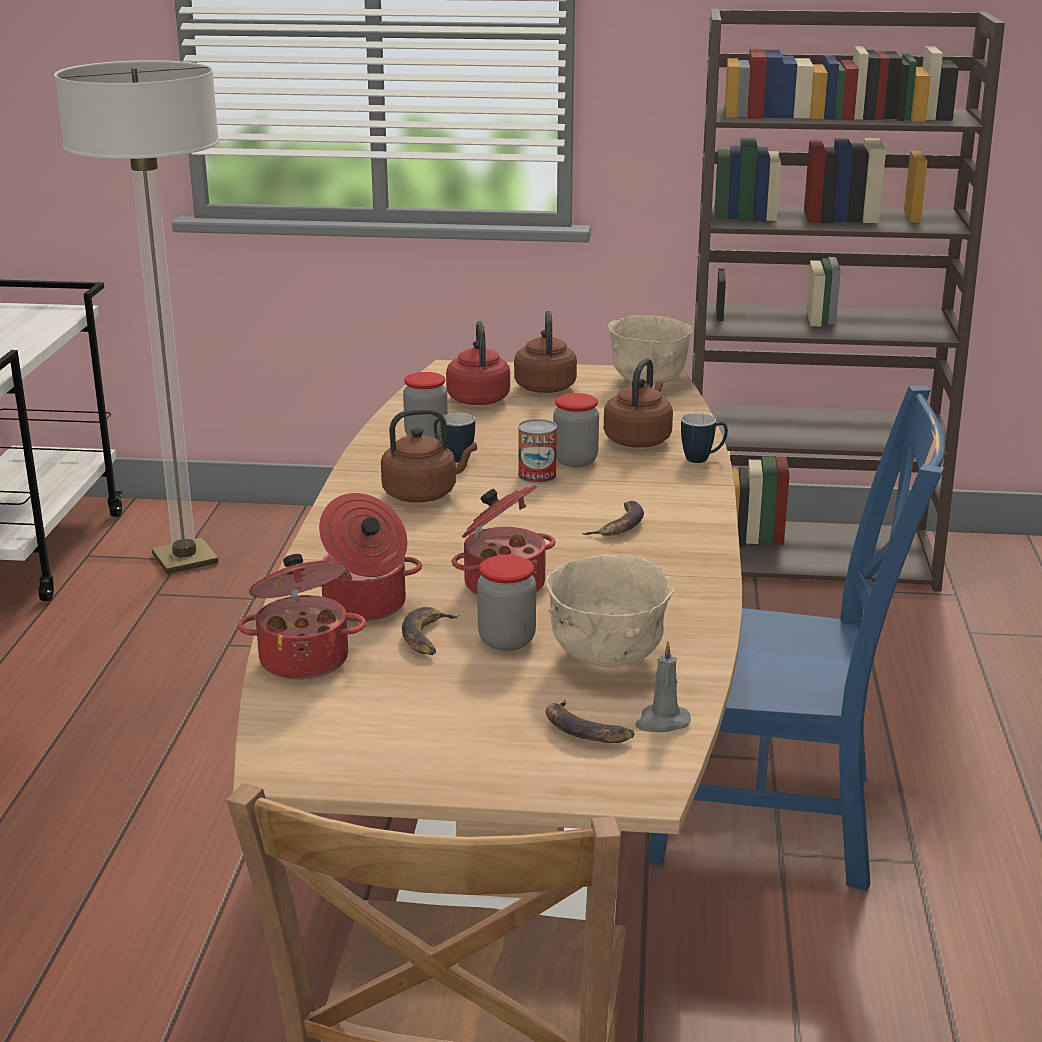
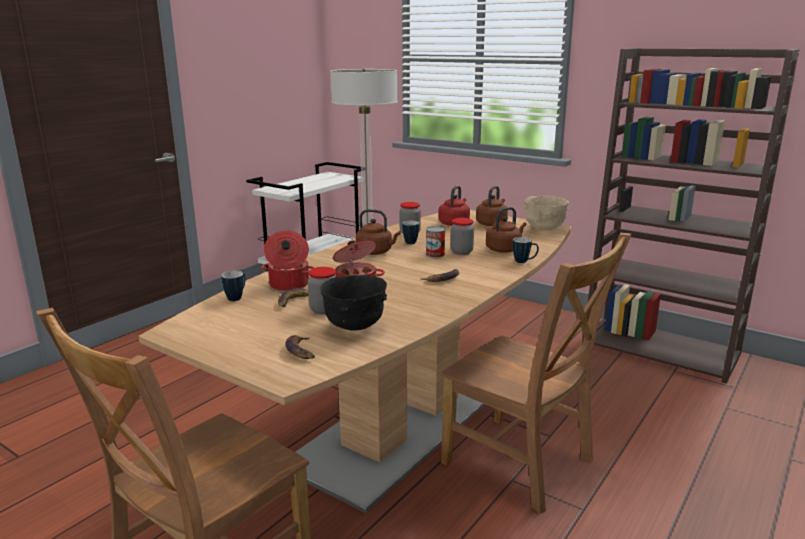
camera: 30 degrees right, 5 degrees down
(304, 658) = (237, 297): cooking pot -> mug
(607, 658) = (354, 327): beige bowl -> black bowl
(661, 722) = (338, 357): grey candle -> none
(774, 820) = (522, 464): blue chair -> brown chair

